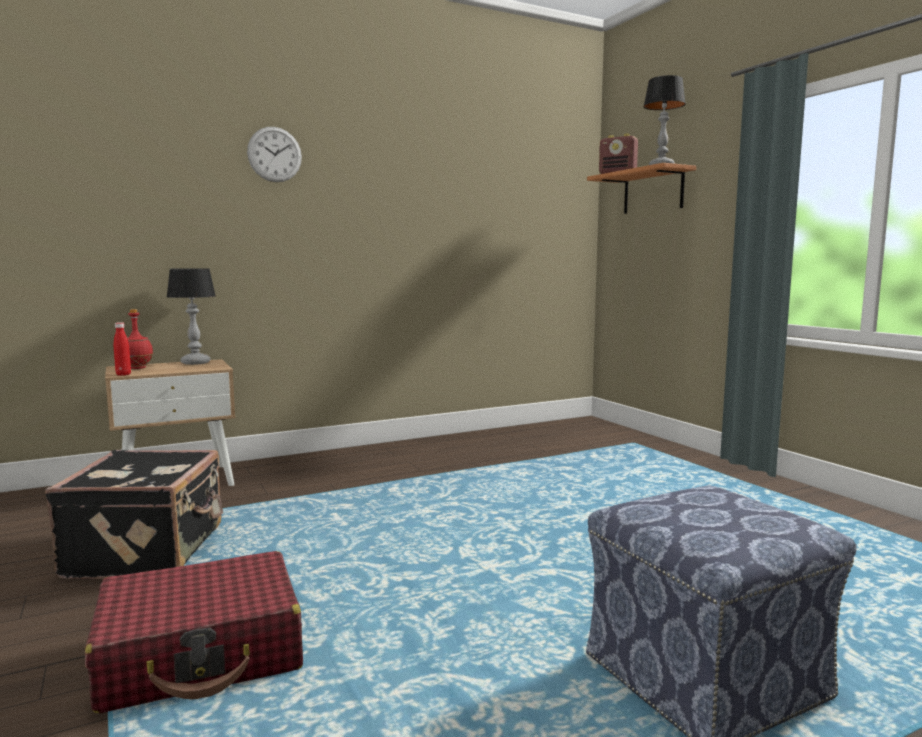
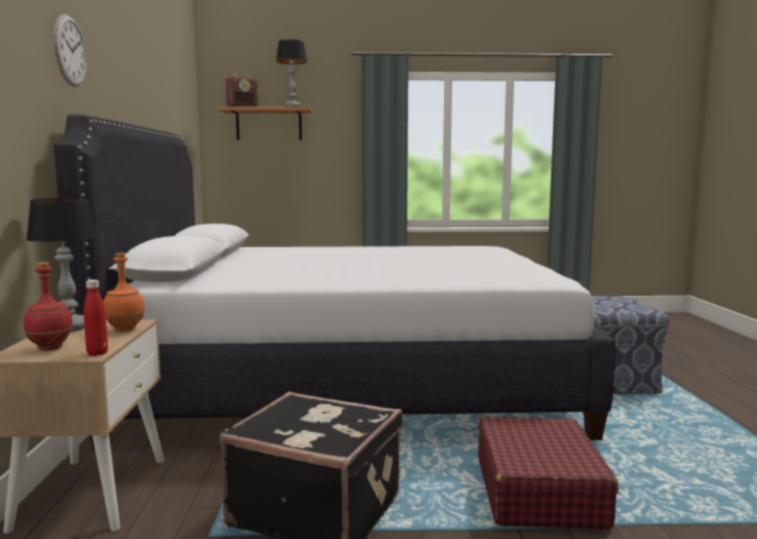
camera: 65 degrees left, 0 degrees up
(191, 369) = (125, 330): none -> orange bottle
(459, 504) = (349, 384): none -> white bed

